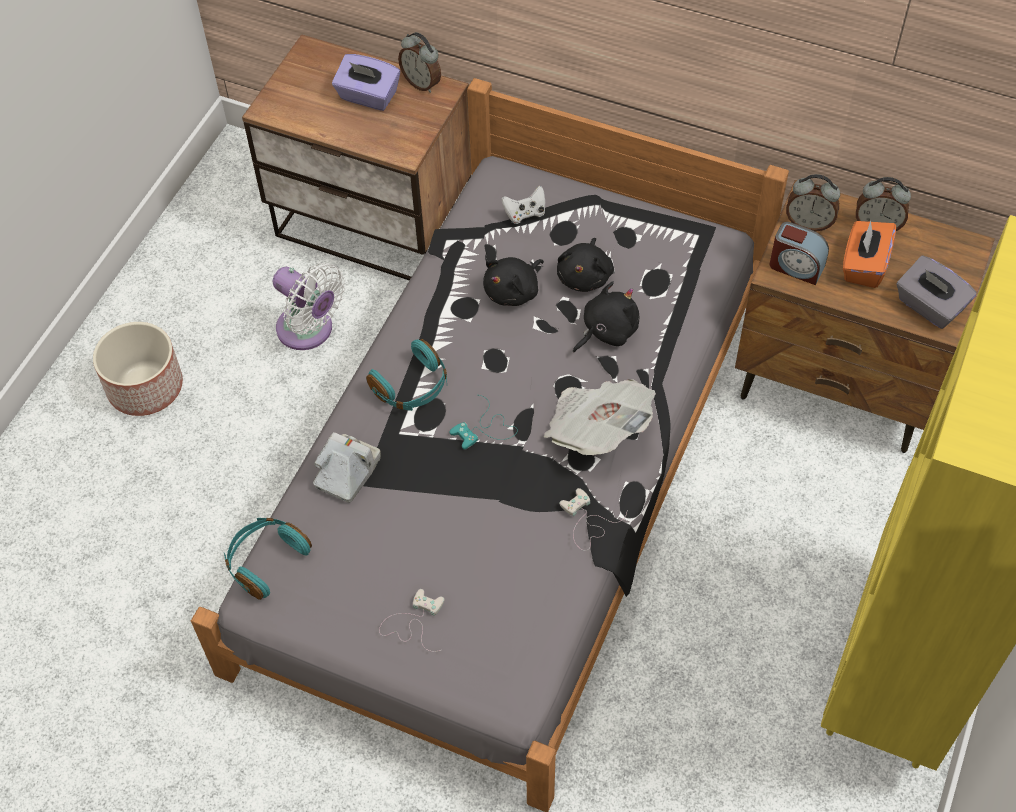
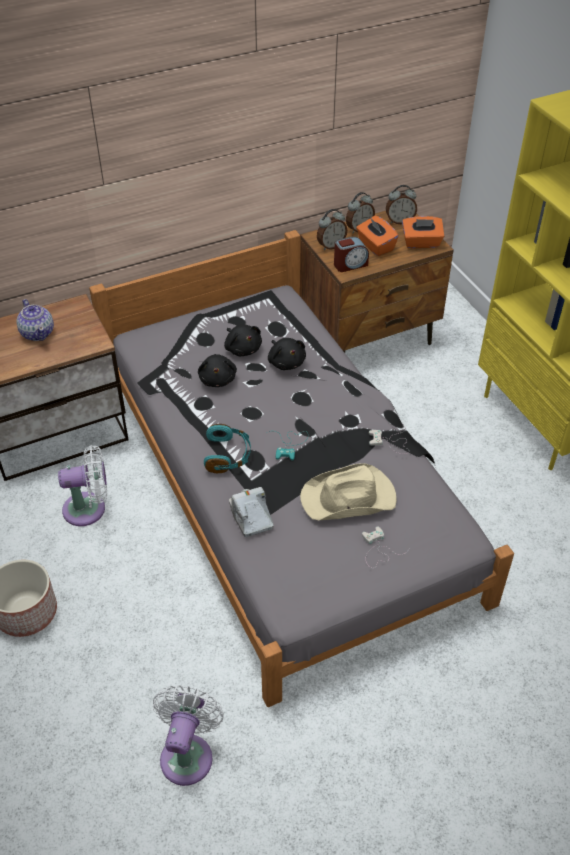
camera: 50 degrees left, 10 degrees down
(108, 646) = (188, 753): none -> white fan
(265, 561) = (268, 591): turquoise headphones -> none
(368, 96) = (38, 333): purple tissue box -> teapot
(422, 83) = (60, 308): alarm clock -> alarm clock (399, 221)
(461, 542) = (349, 498): none -> beige hat
(525, 213) = (175, 344): white game controller -> none
(597, 429) = (340, 403): newspaper -> none
(606, 331) = (286, 362): black plush toy -> black plush toy turned 150 degrees clockwise
(929, 306) = (421, 243): grey tissue box -> orange tissue box

